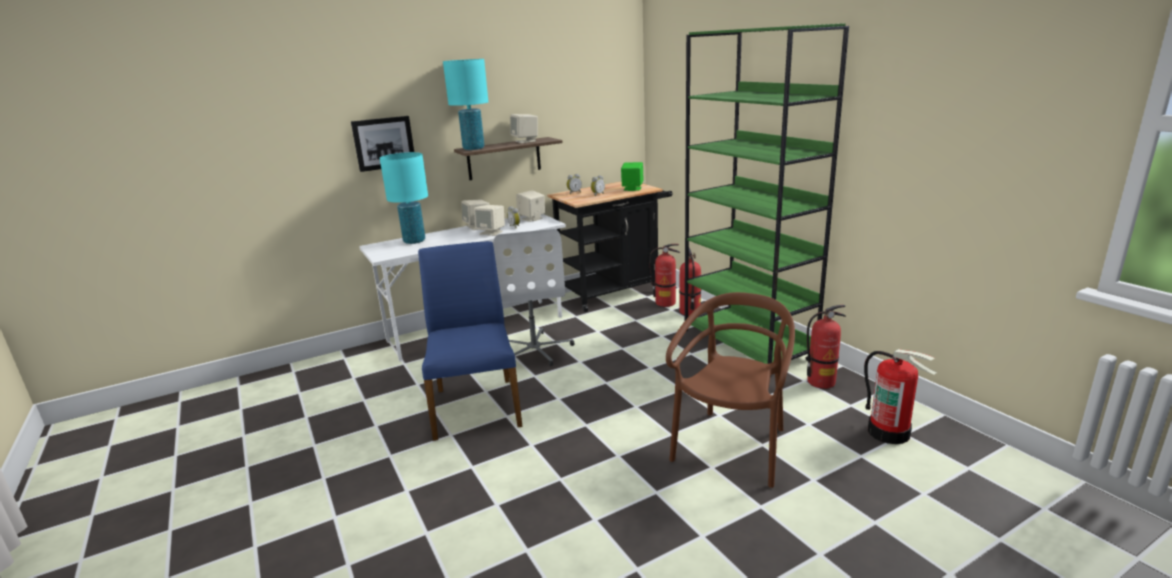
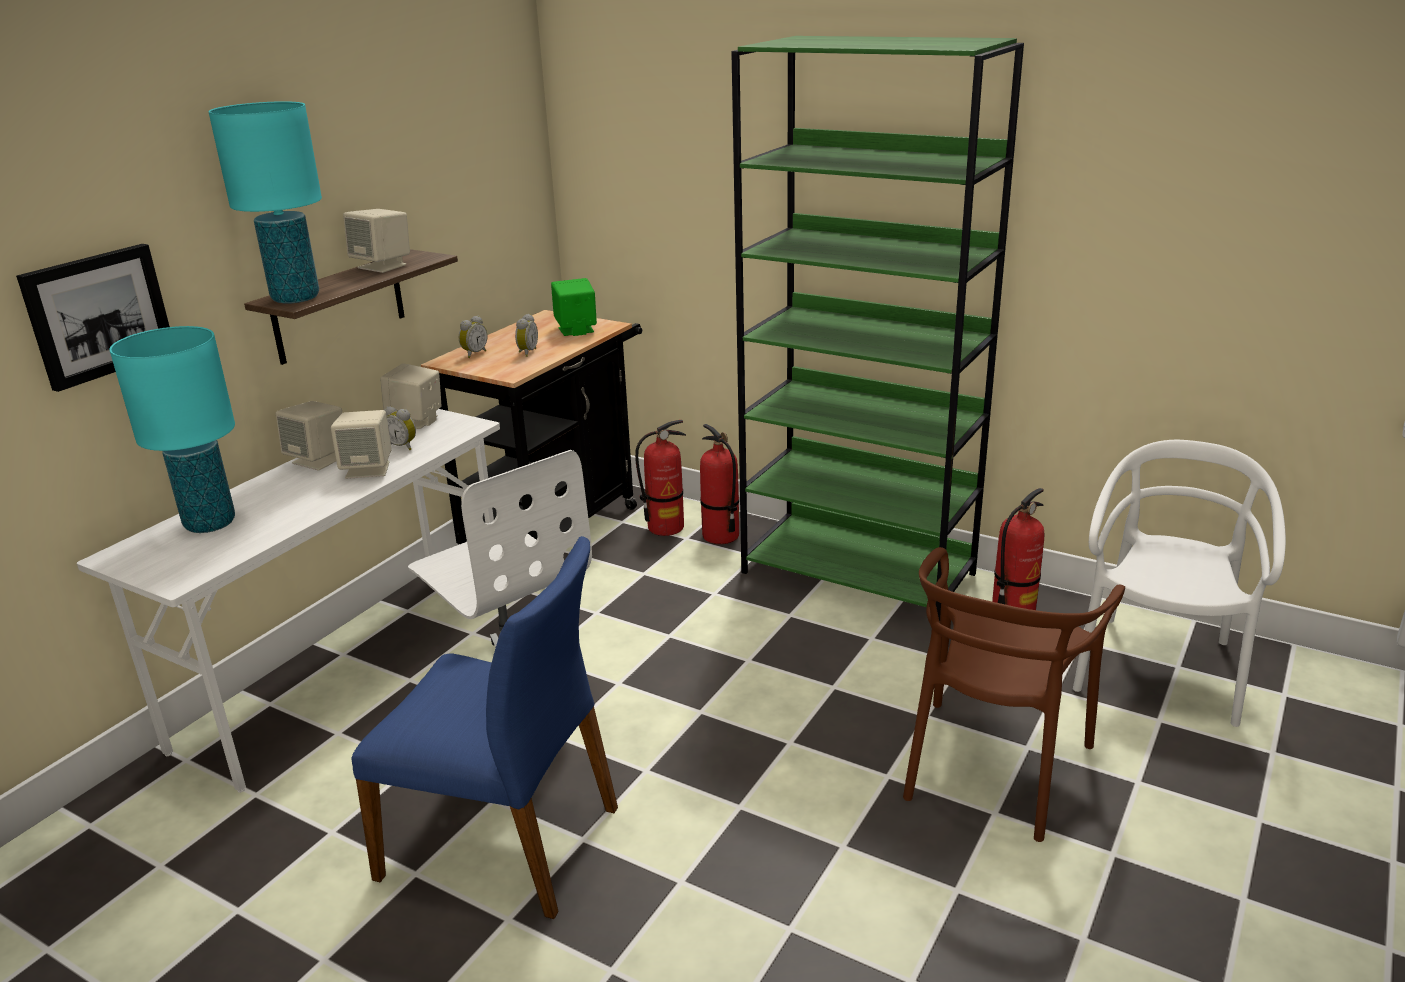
camera: 30 degrees left, 5 degrees up
(476, 406) = (504, 840): blue chair -> blue chair turned 150 degrees clockwise
(732, 447) = (993, 767): brown chair -> brown chair turned 150 degrees counterclockwise
(889, 432) = (1159, 670): fire extinguisher -> white chair

